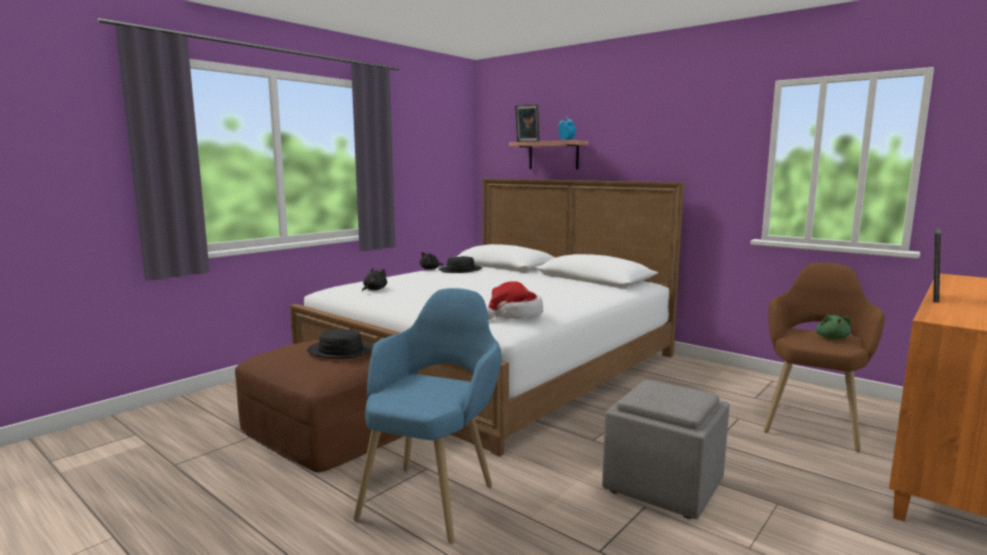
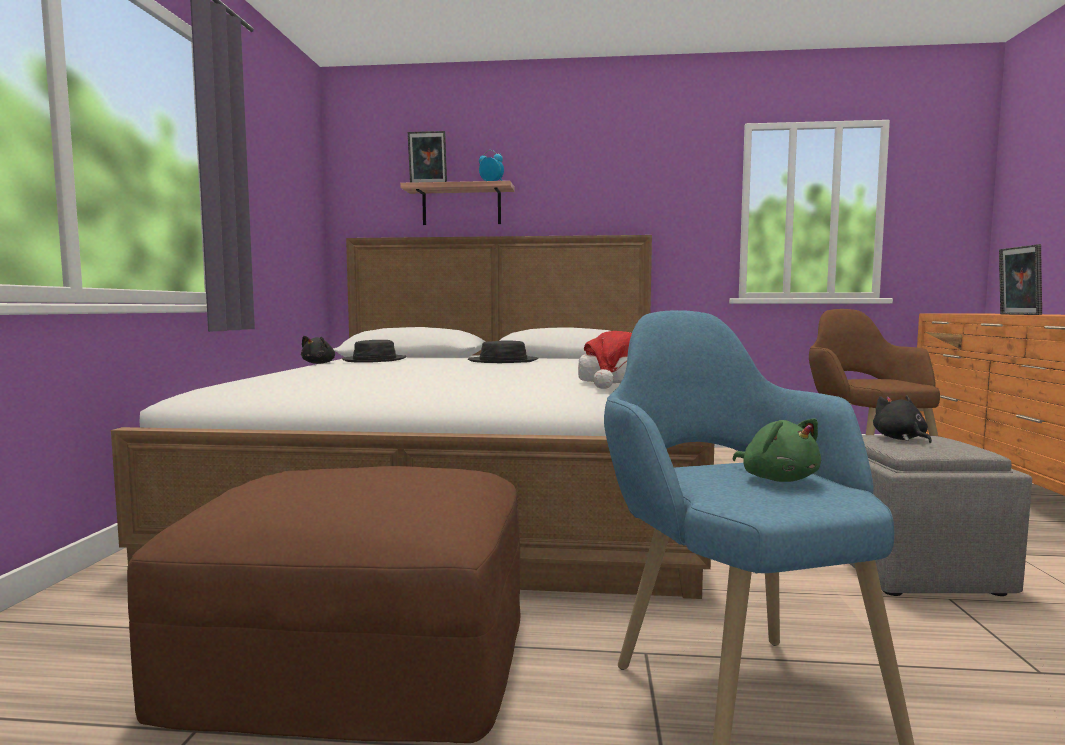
camera: 35 degrees left, 5 degrees down
(340, 351) = (397, 473): black hat -> black hat (503, 361)
(374, 289) = (303, 382): black plush toy -> black plush toy (900, 439)
(831, 338) = (884, 381): green plush toy -> green plush toy (777, 479)

